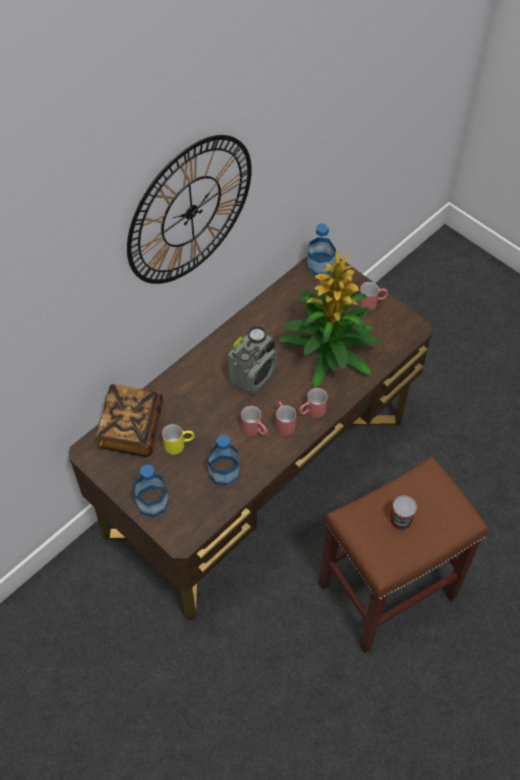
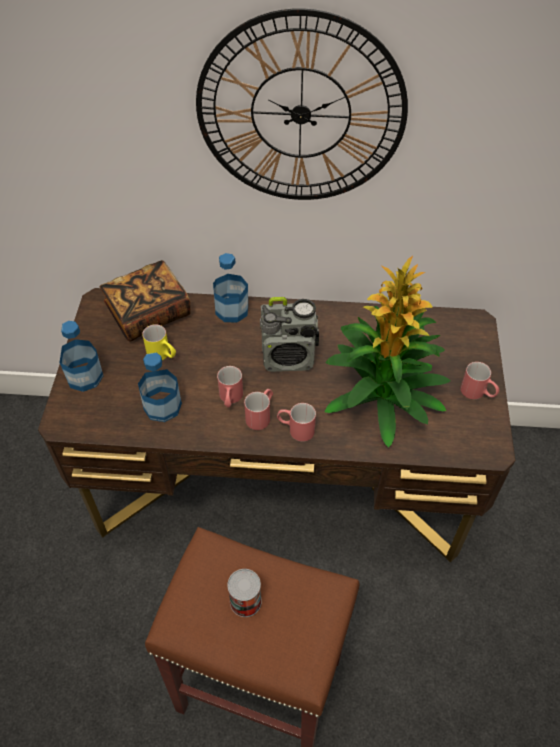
camera: 50 degrees right, 5 degrees down
(320, 266) = (469, 325): bottle -> bottle (232, 310)

